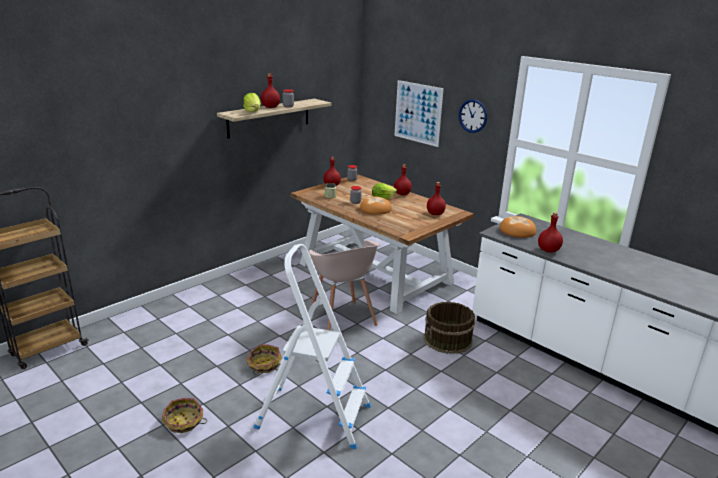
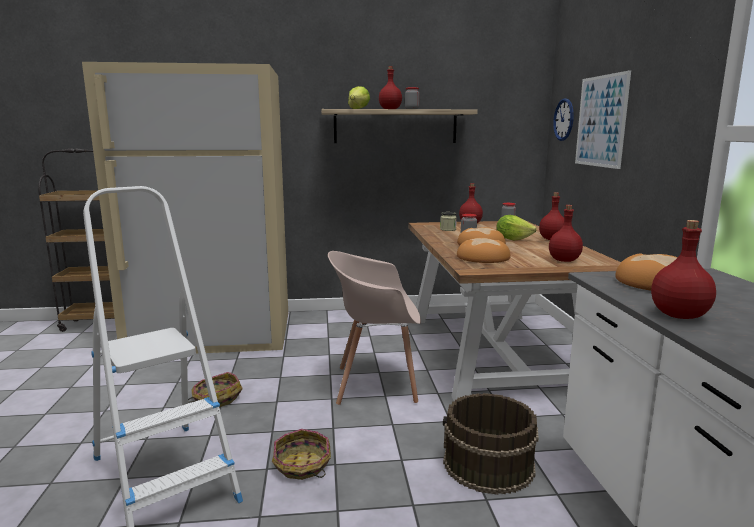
camera: 40 degrees right, 10 degrees down
(172, 321) = (213, 333): none -> beige fridge
(184, 422) = (60, 420): basket -> basket (302, 465)
(342, 319) = (374, 385): beige chair -> beige chair turned 75 degrees clockwise
(396, 222) = (483, 257): none -> bread
(473, 116) = (665, 103): wall clock -> wall clock (563, 119)

